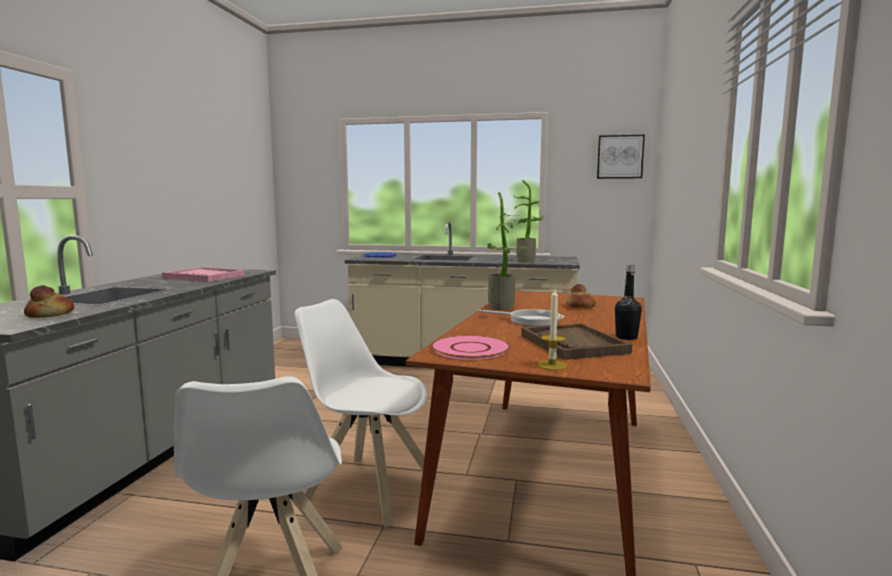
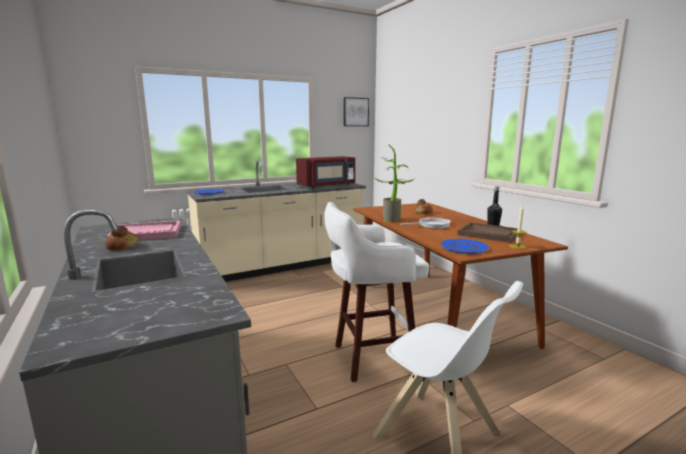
camera: 40 degrees left, 5 degrees up
(50, 315) = (191, 296): bread -> bread (123, 246)
(367, 487) = (370, 358): white chair -> white stool
(470, 349) = (464, 247): pink plate -> blue plate
(526, 261) = (327, 186): potted plant -> red microwave

